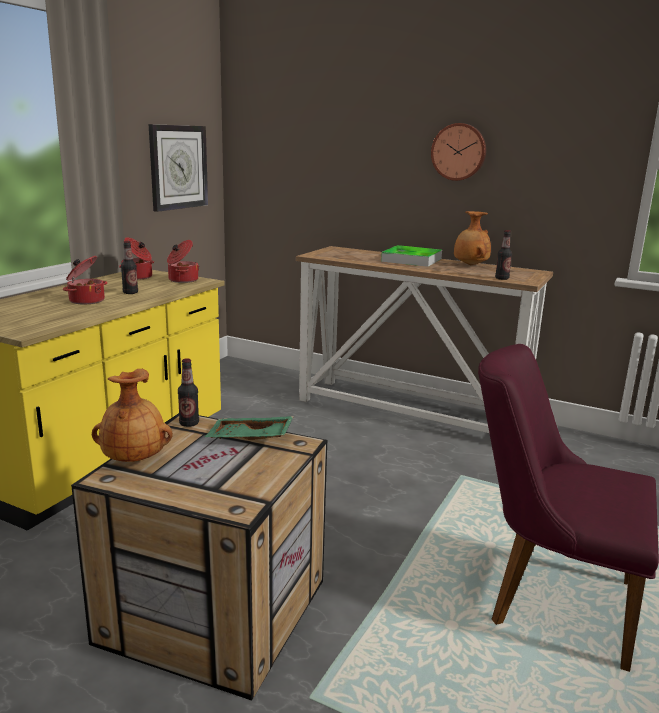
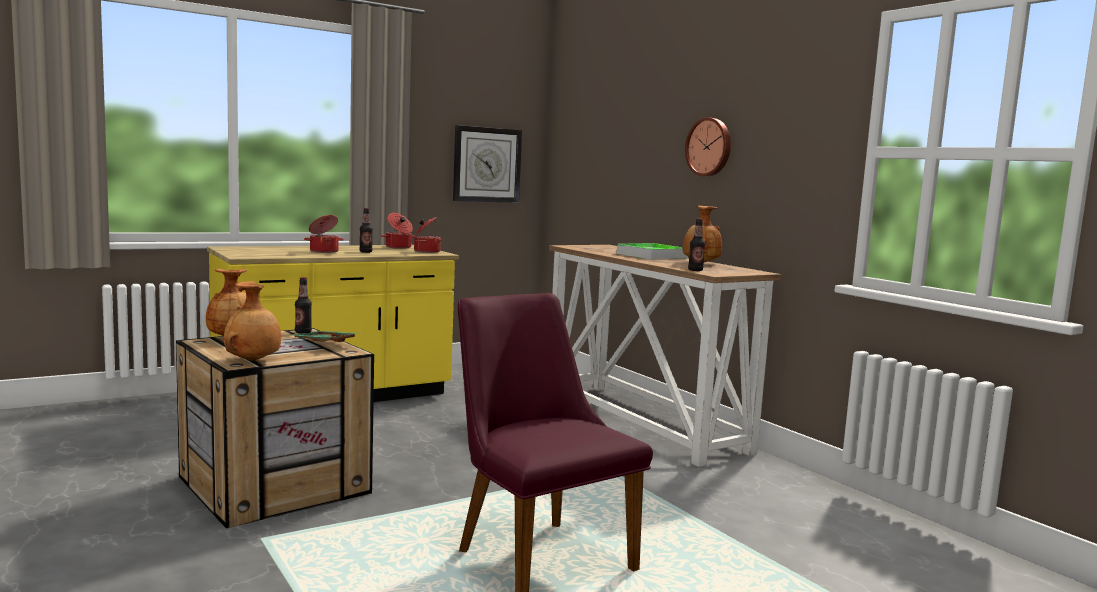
camera: 30 degrees right, 10 degrees down
(241, 495) = (254, 361): none -> brown vase

